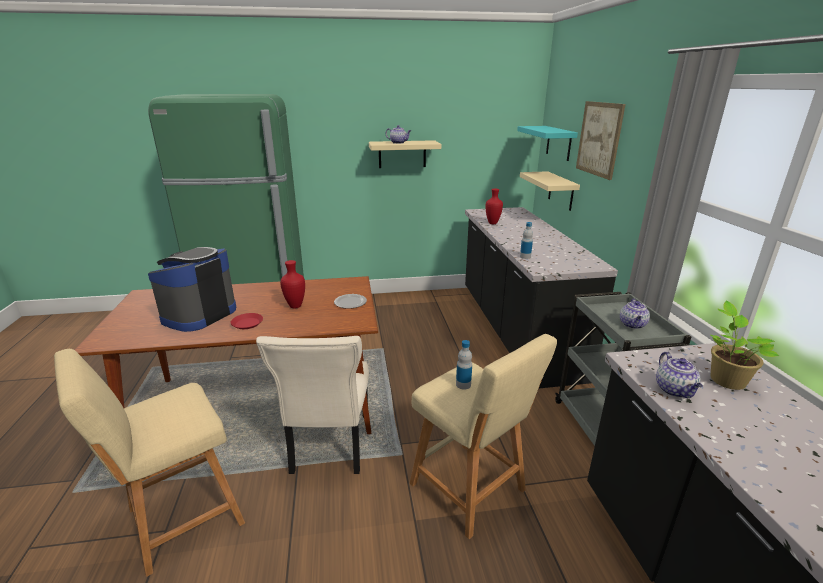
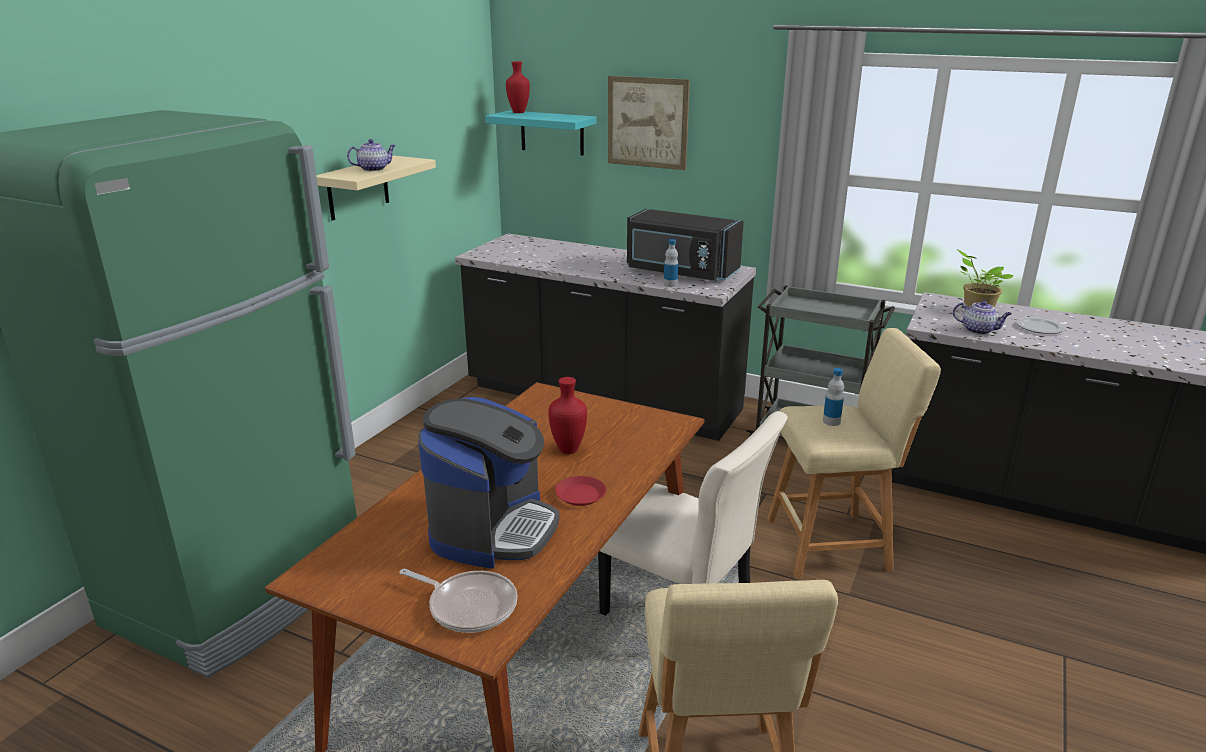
camera: 55 degrees left, 0 degrees up
(127, 330) = (469, 606): none -> frying pan
(198, 314) = (493, 529): coffee machine -> coffee machine turned 135 degrees counterclockwise
(351, 302) = (608, 413): plate -> plate (1039, 327)
(492, 223) = (538, 263): red vase -> red vase (518, 112)
(553, 253) = (680, 272): none -> black microwave
(561, 191) = (576, 197): beige shelf -> none
(633, 325) = (833, 311): teapot -> none

